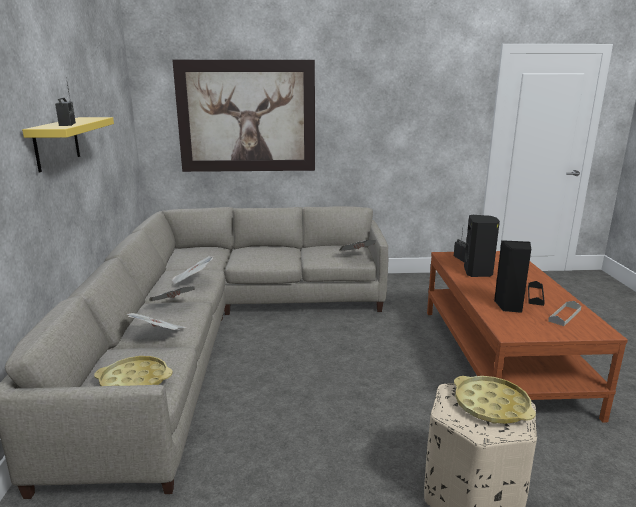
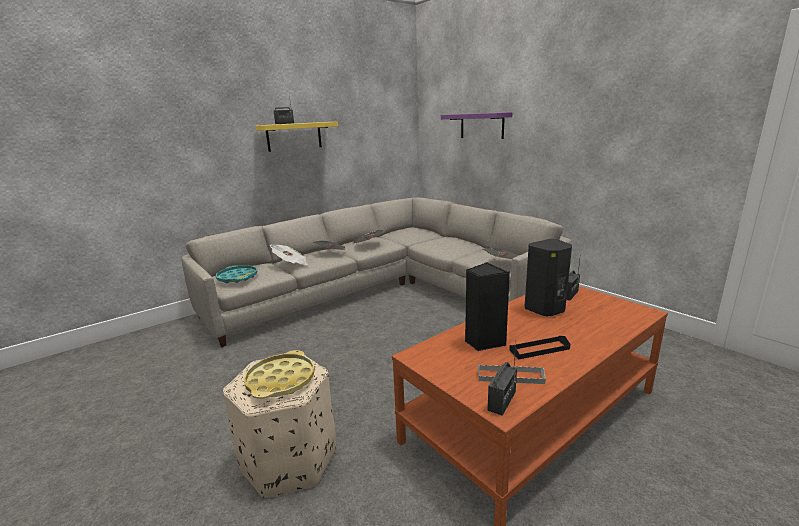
camera: 55 degrees right, 0 degrees up
(134, 381) = (237, 277): yellow tray -> turquoise tray
(246, 117) = (482, 126): picture -> purple shelf
(593, 328) = (502, 401): none -> radio

